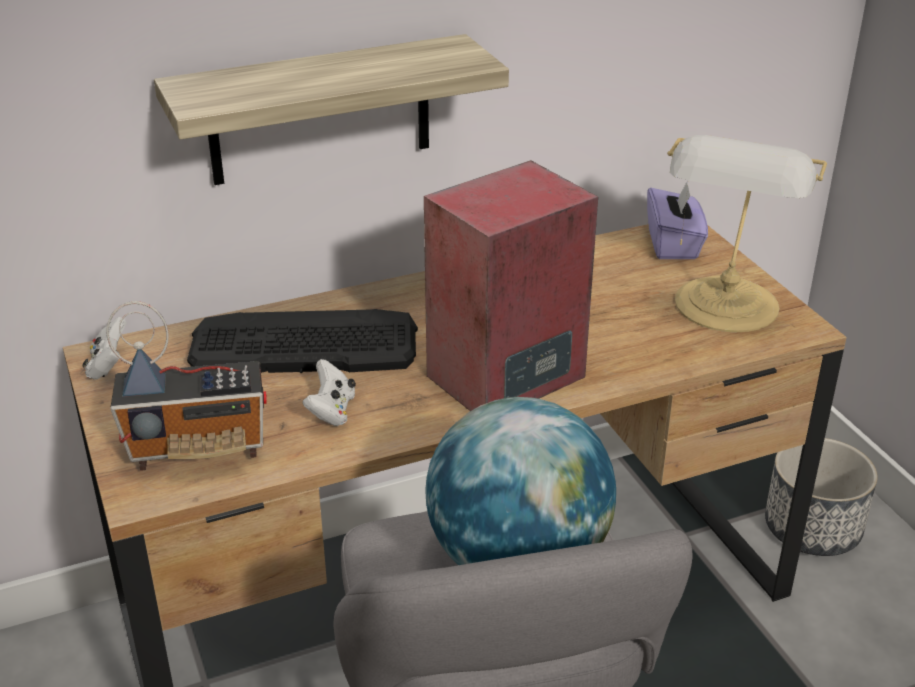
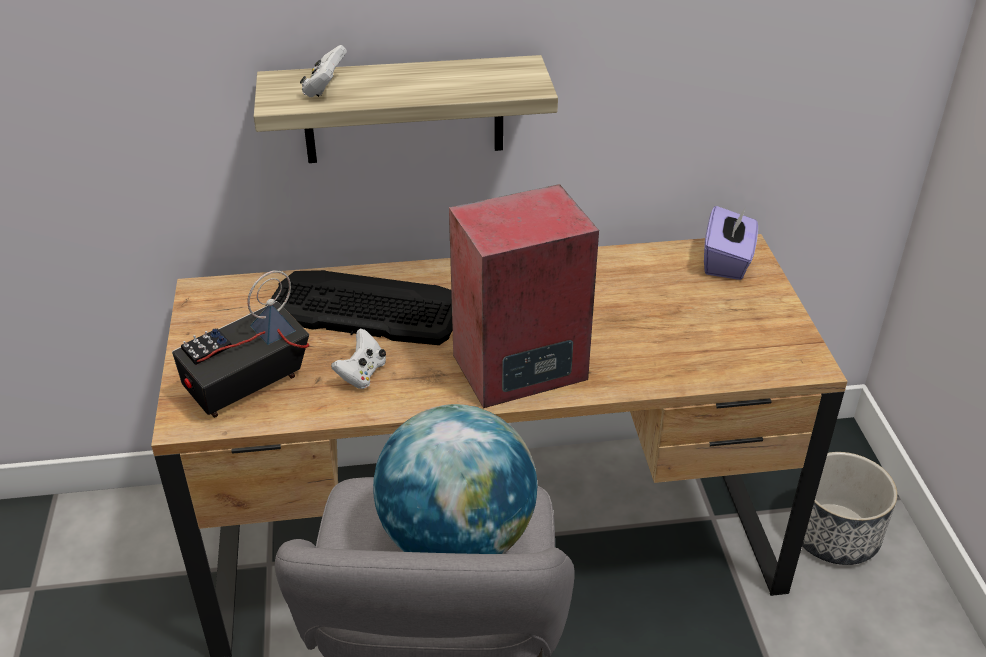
camera: 15 degrees right, 5 degrees up
(108, 366) = (204, 302): white game controller -> white game controller (325, 89)
(199, 447) = (245, 387): radio -> radio turned 135 degrees clockwise
(726, 307) = (746, 332): table lamp -> none

